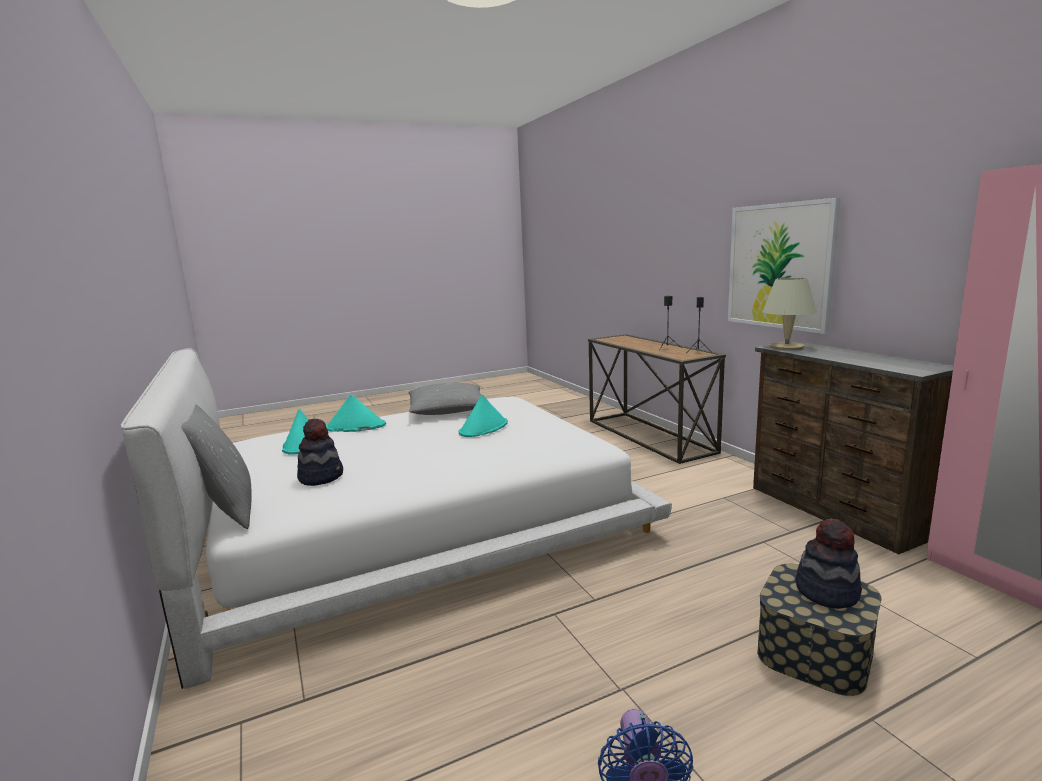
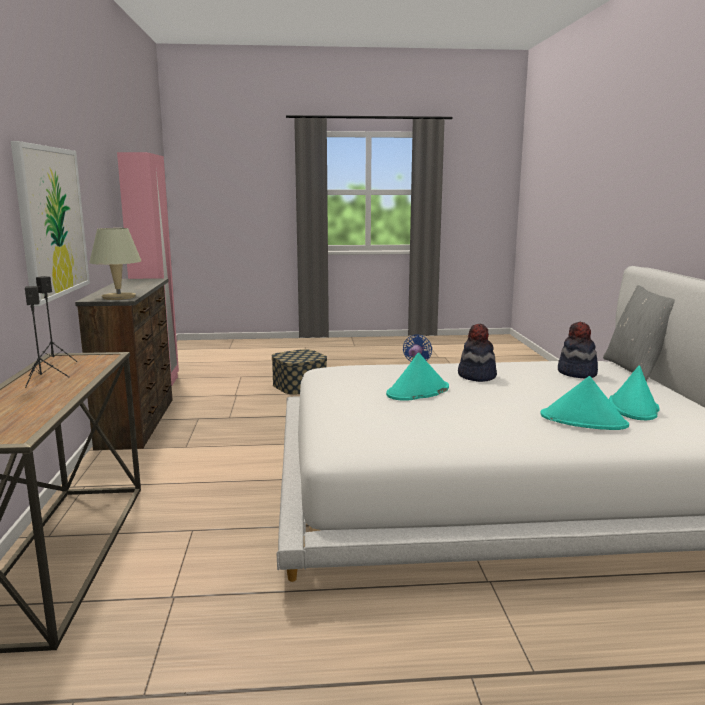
camera: 160 degrees left, 0 degrees up
(448, 410) = (451, 428): grey pillow -> none
(827, 591) = (293, 356): hat -> hat (476, 376)

